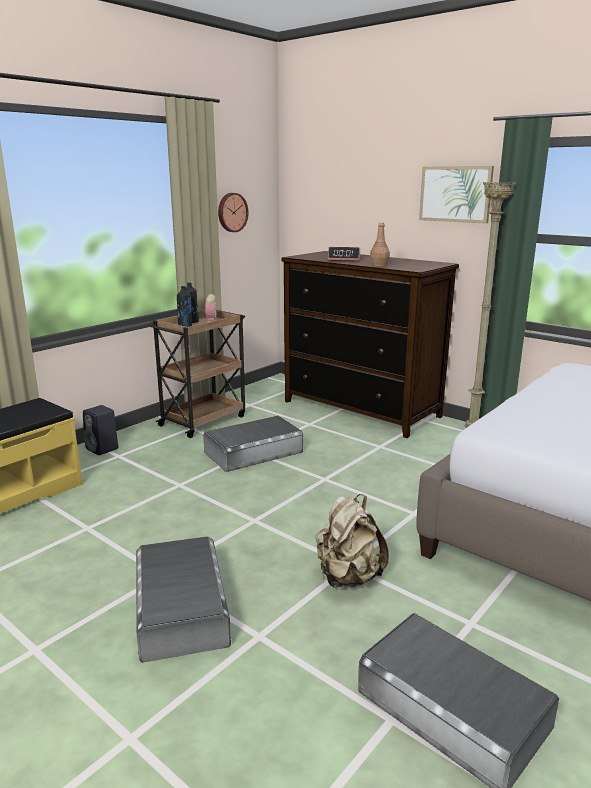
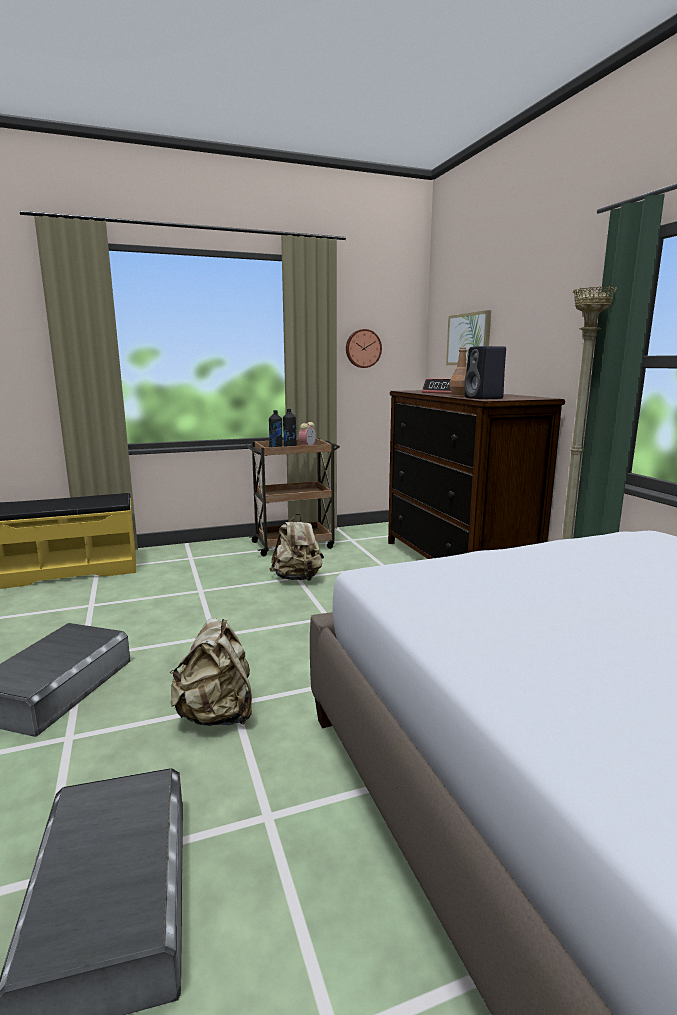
camera: 30 degrees right, 5 degrees down
(103, 449) = (187, 551): black speaker -> black speaker (484, 398)
(253, 452) = (298, 578): grey storage box -> beige backpack
(455, 194) = (566, 314): picture -> picture (469, 339)

